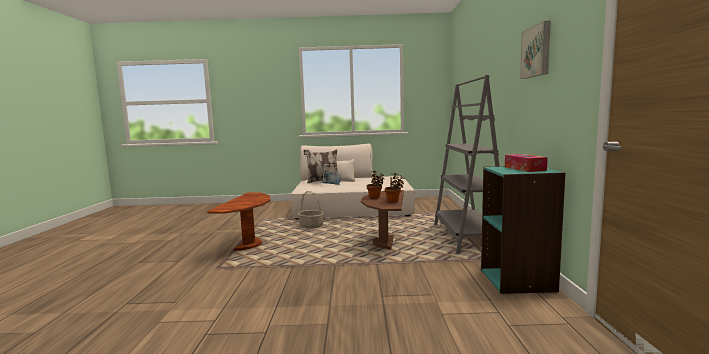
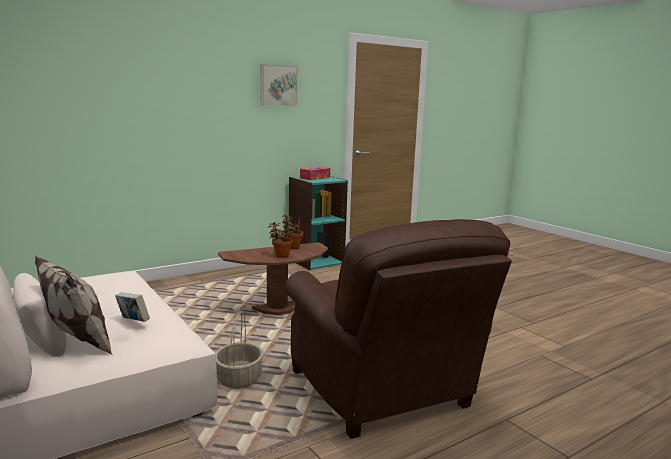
camera: 125 degrees left, 5 degrees up
(248, 245) = (384, 392): brown side table -> brown armchair
(467, 237) = (219, 280): grey bookcase -> none

